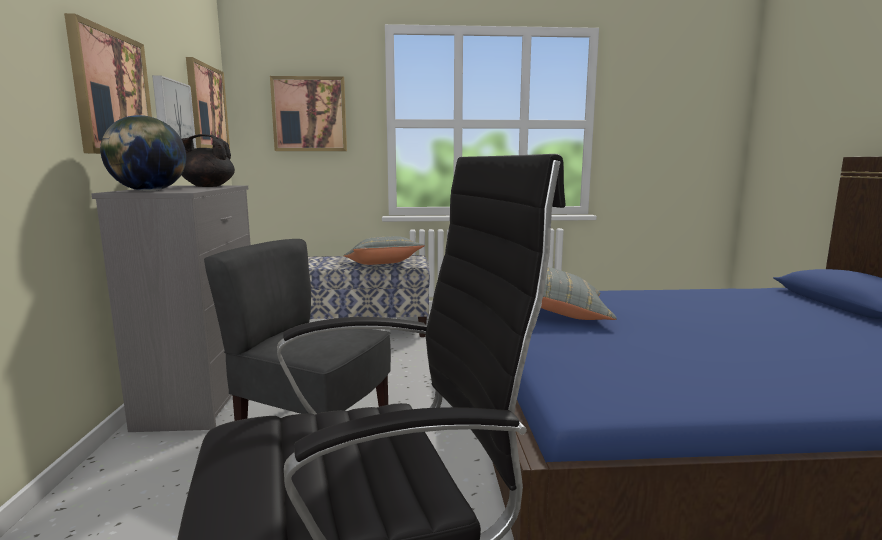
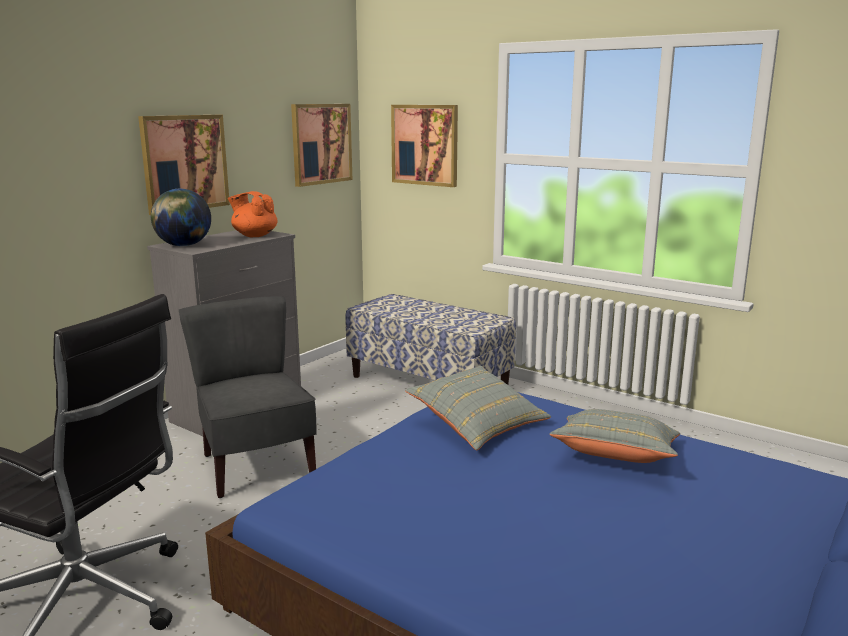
camera: 40 degrees right, 5 degrees up
(171, 115) = (263, 163): picture -> none
(206, 186) = (254, 235): black teapot -> orange teapot
(383, 265) = (443, 323): grey pillow -> grey pillow (615, 457)

